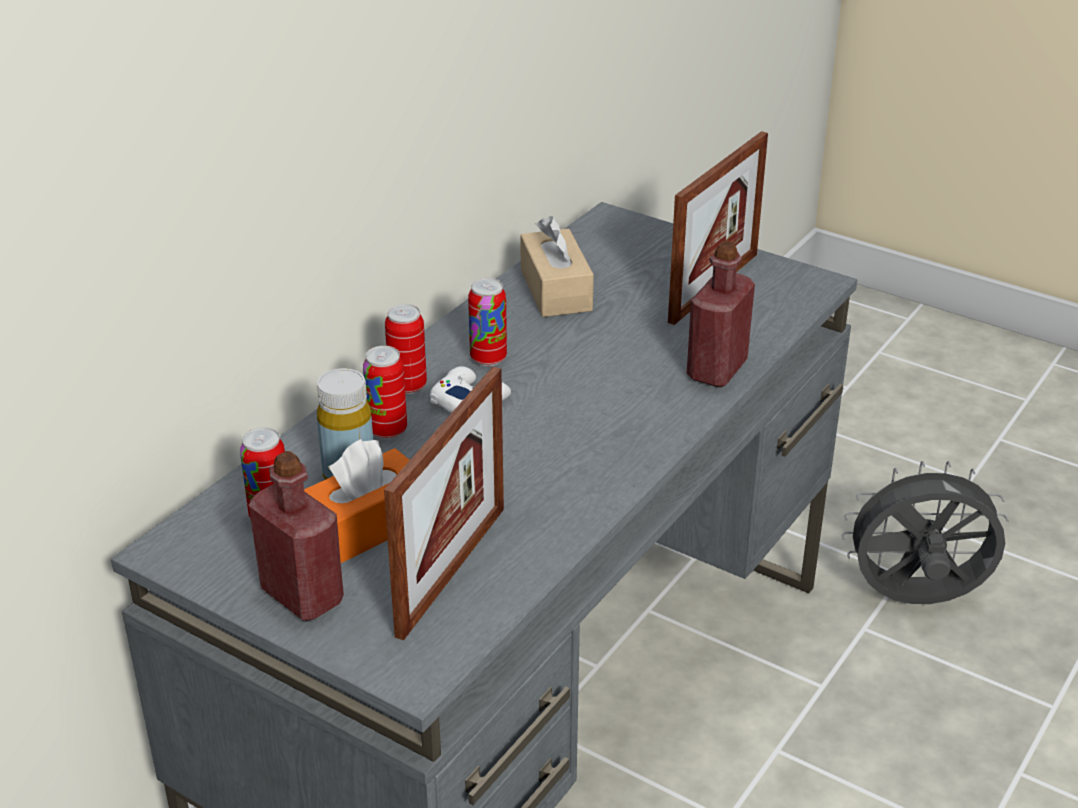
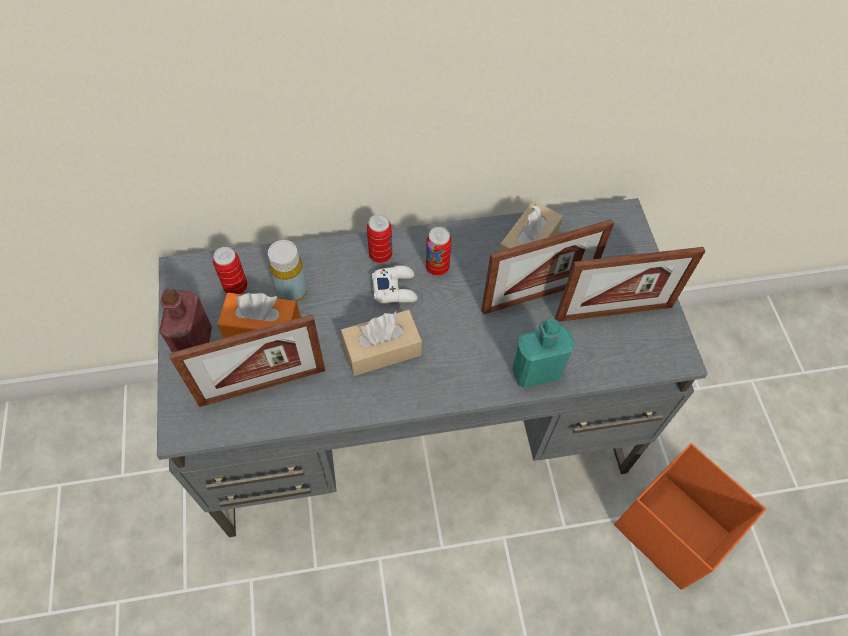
camera: 45 degrees right, 25 degrees up
(387, 430) = (338, 276): can -> none
(537, 453) = (382, 350): none -> beige tissue box
(624, 318) = (537, 296): none -> picture frame
(717, 369) = (536, 372): red bottle -> turquoise bottle
(915, 601) = (670, 528): grey fan -> orange storage box

